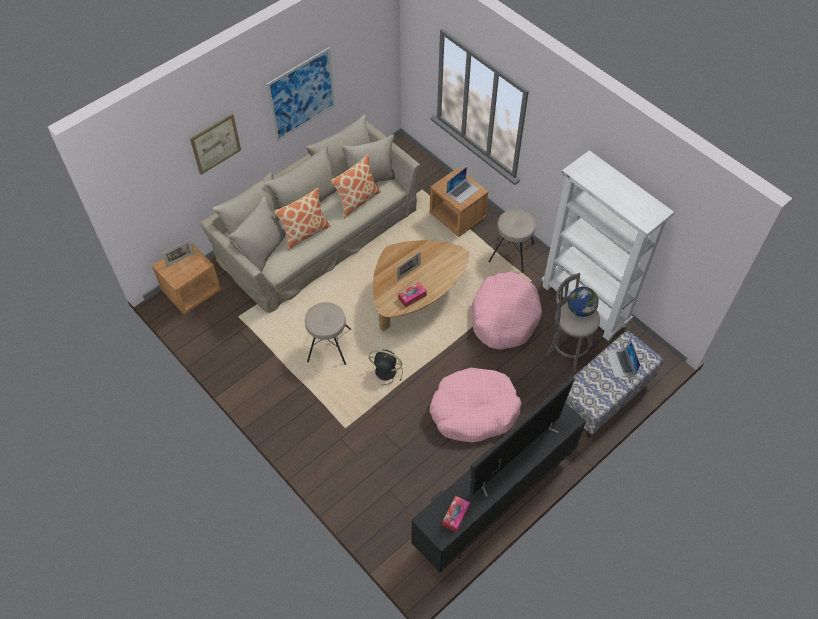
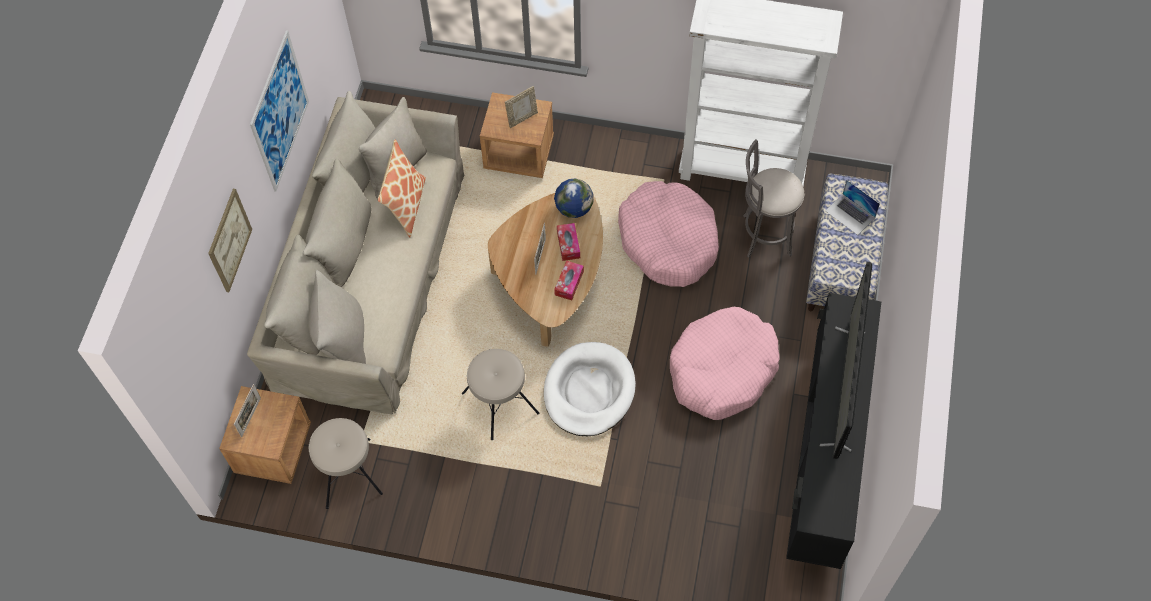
camera: 35 degrees left, 5 degrees up
(305, 233) = (377, 285): pillow -> none
(384, 371) = (589, 391): black fan -> white dog bed
(455, 515) = (837, 493): tissue box -> tissue box (568, 244)
(463, 191) = (522, 118): laptop -> picture frame
(512, 252) = (616, 159): beige stool -> beige stool (349, 472)
(580, 310) = (773, 181): globe -> globe (574, 208)

